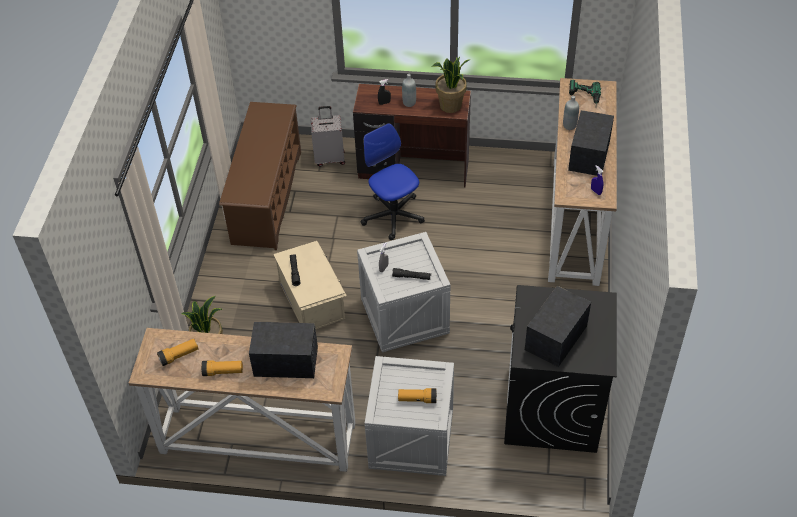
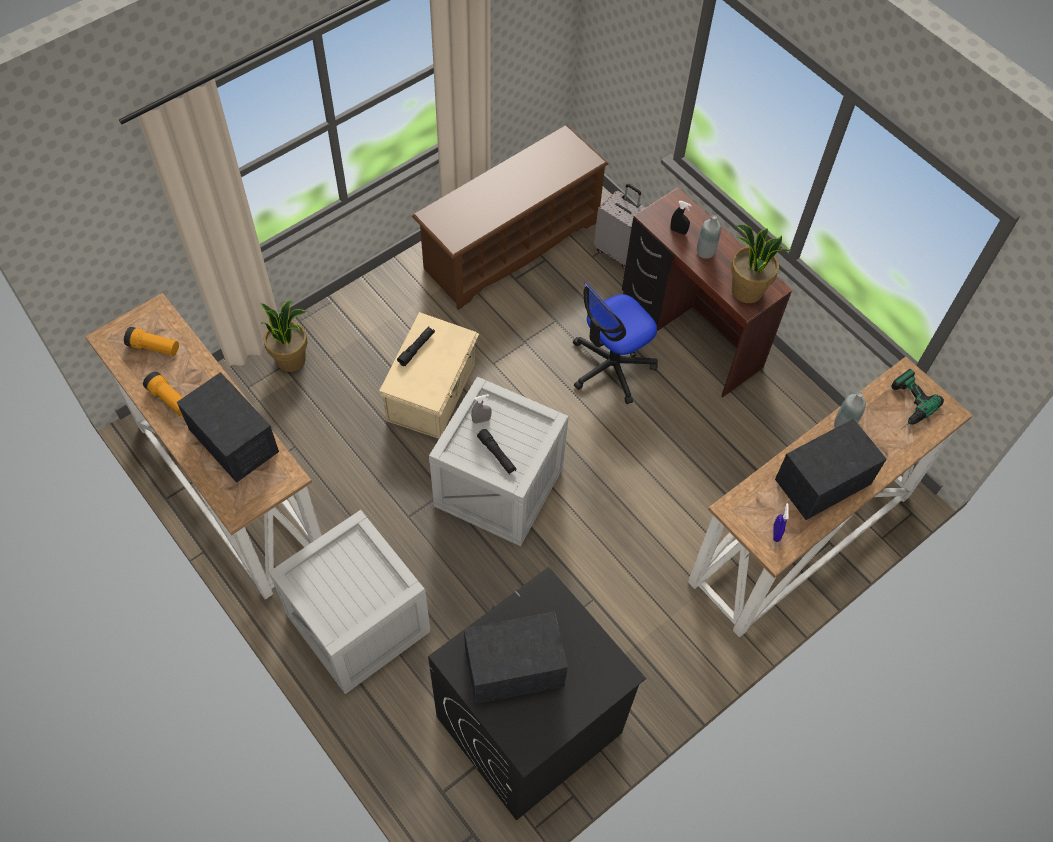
camera: 40 degrees right, 10 degrees up
(393, 215) = (611, 367): office chair -> office chair turned 135 degrees counterclockwise
(417, 399) = (347, 594): flashlight -> none

